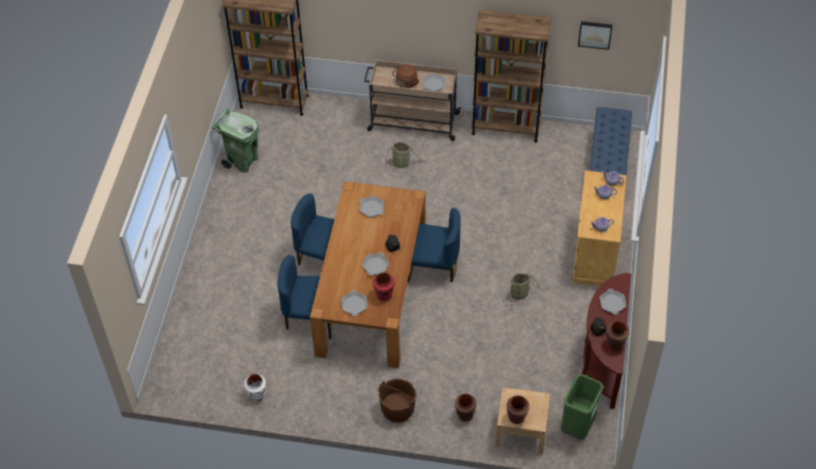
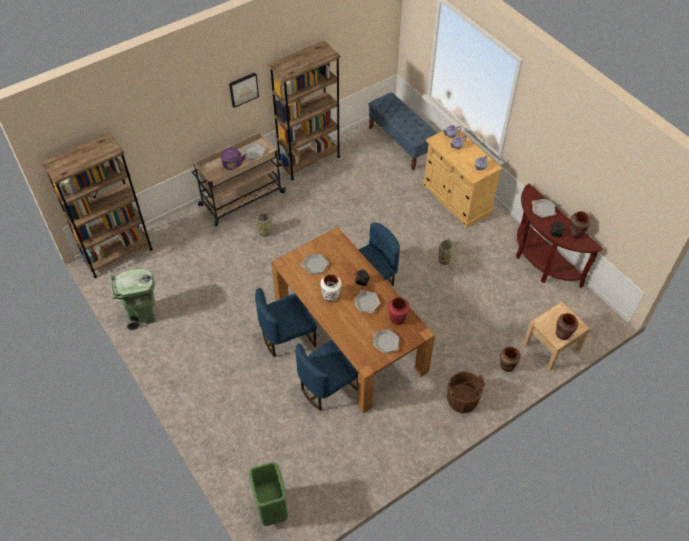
camera: 45 degrees left, 0 degrees up
(257, 395) = (355, 478): white vase -> white vase (331, 296)
(406, 84) = (232, 165): brown kettle -> purple kettle
(577, 426) = (577, 314): green trash can -> green trash can (271, 509)
(595, 34) = (356, 38): picture -> picture (243, 89)

